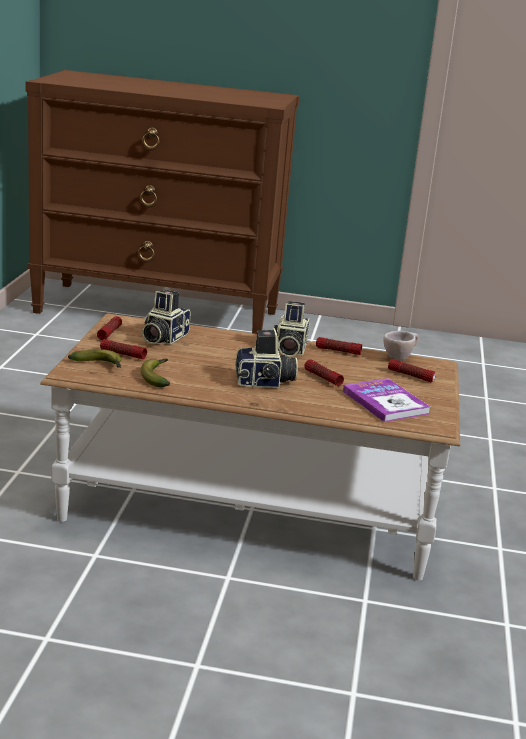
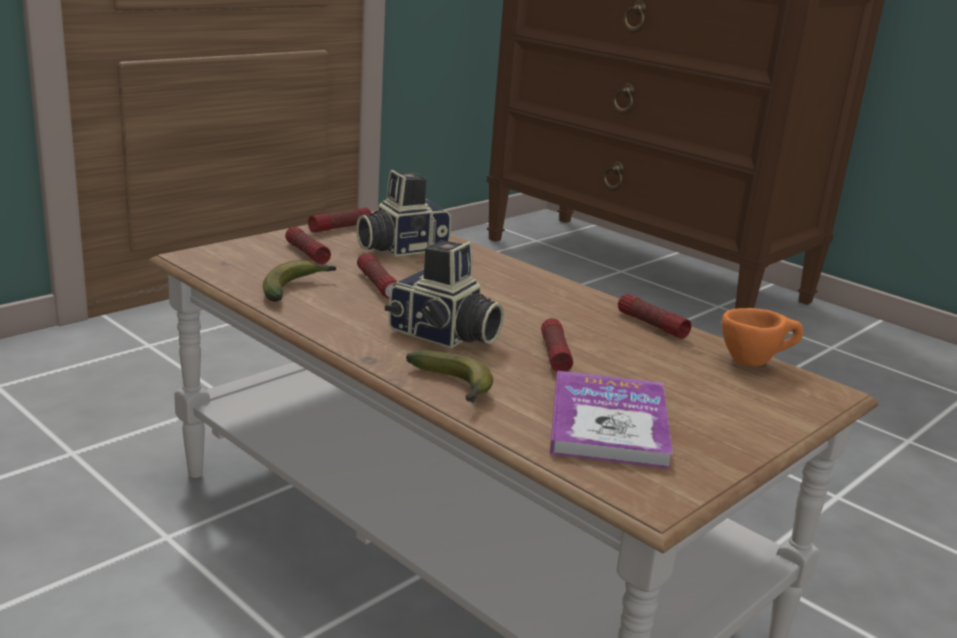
camera: 35 degrees right, 0 degrees up
(100, 365) = (250, 258): banana -> banana (454, 388)
(289, 349) = (568, 303): camera -> none
(400, 358) = (755, 362): beige cup -> orange cup
(411, 376) = (733, 394): flashlight -> flashlight (378, 285)

